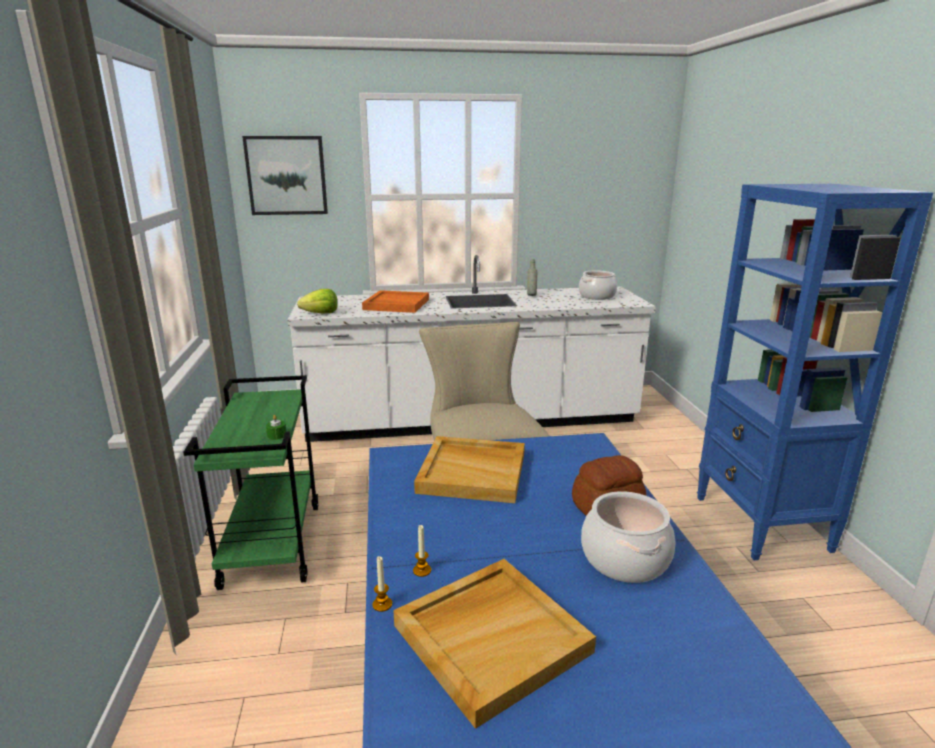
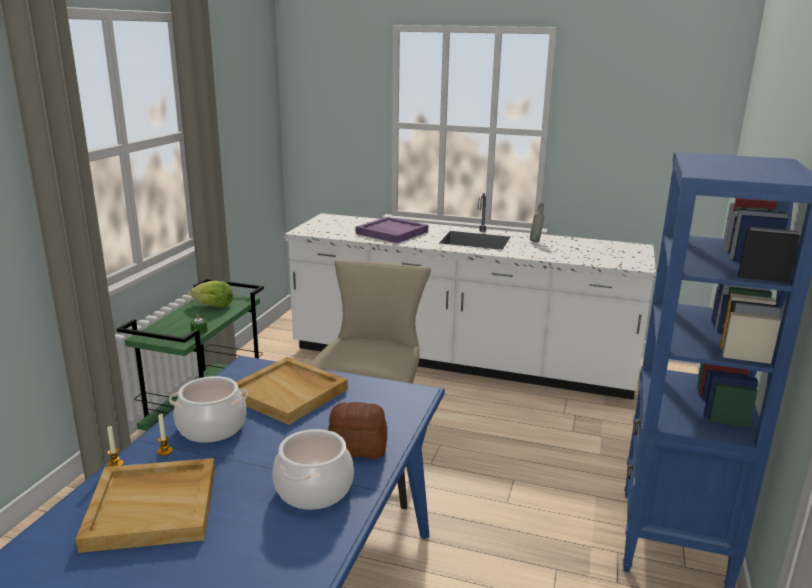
camera: 25 degrees right, 0 degrees up
(286, 175) = (325, 100): picture -> none
(321, 313) = (317, 232): lettuce -> lettuce (213, 306)
(396, 304) = (391, 232): orange tray -> purple tray
(597, 296) = (605, 252): cooking pot -> cooking pot (212, 427)

